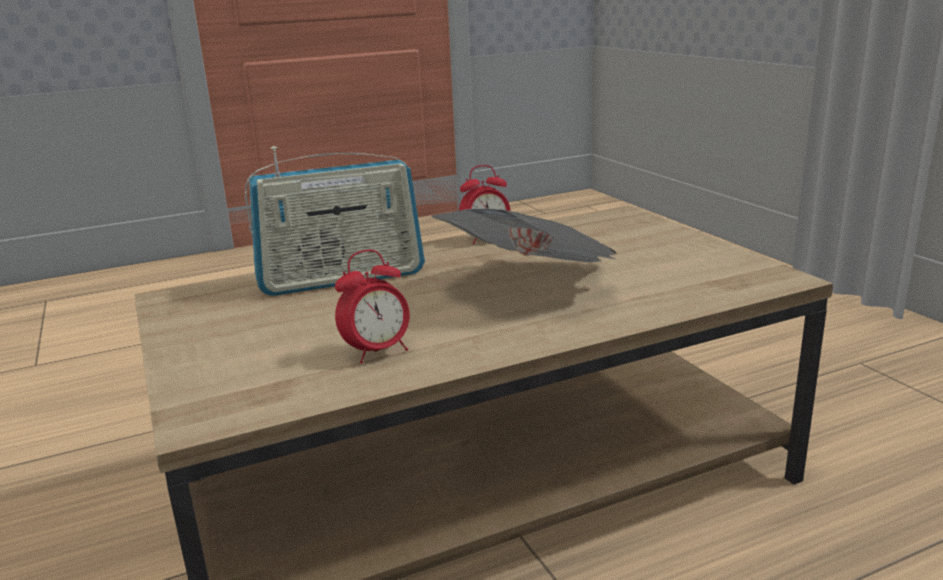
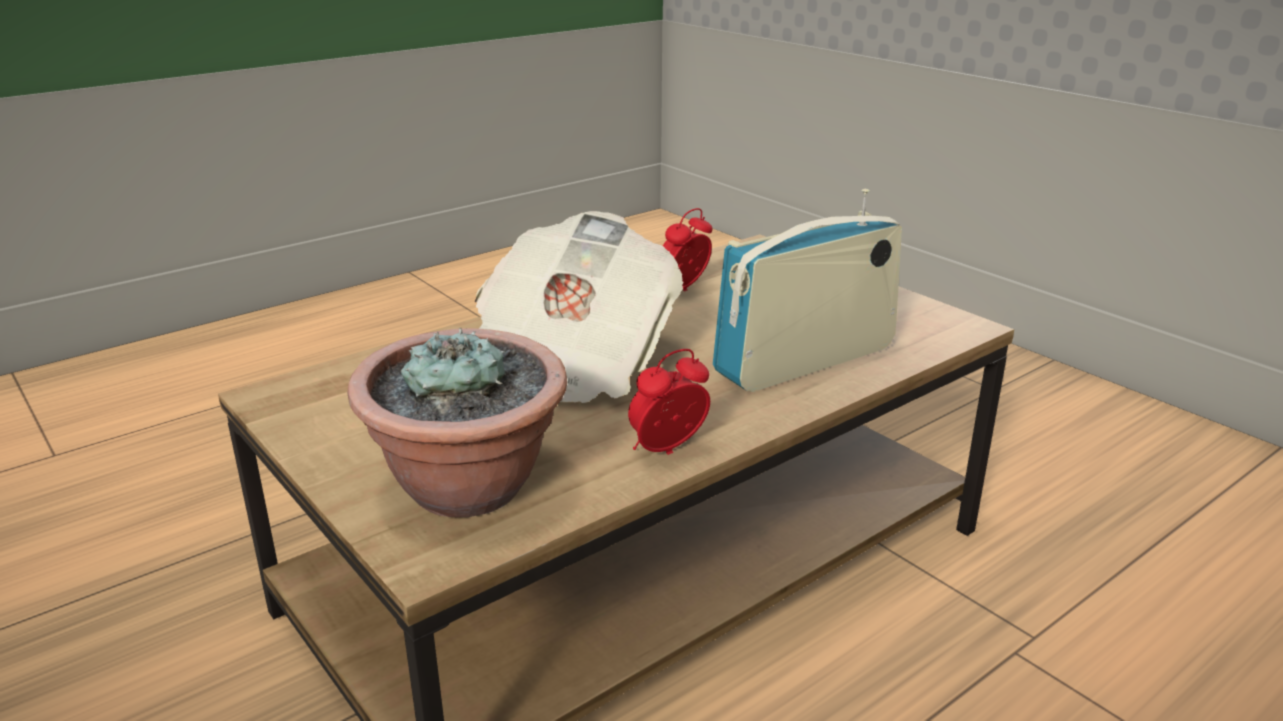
camera: 165 degrees right, 5 degrees up
(608, 231) = (469, 487): none -> potted plant

